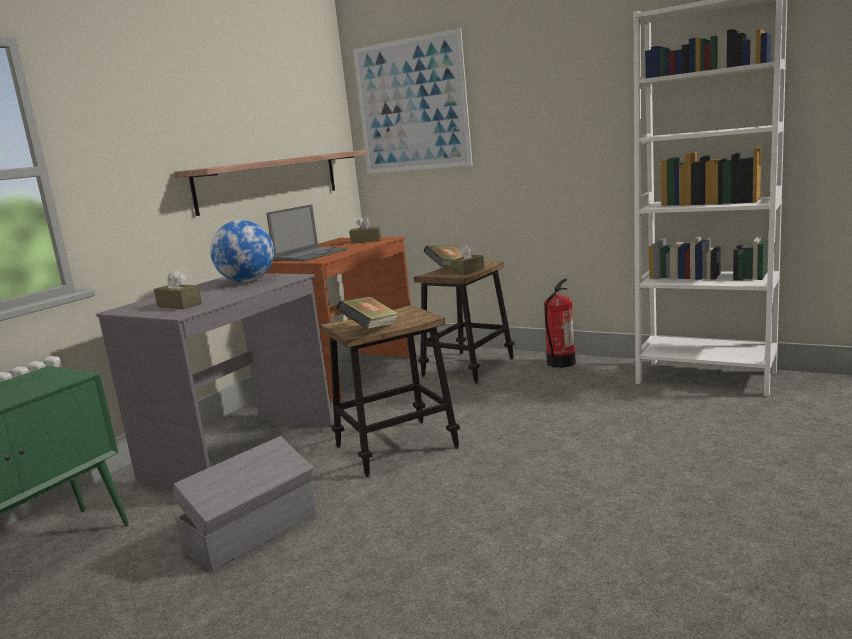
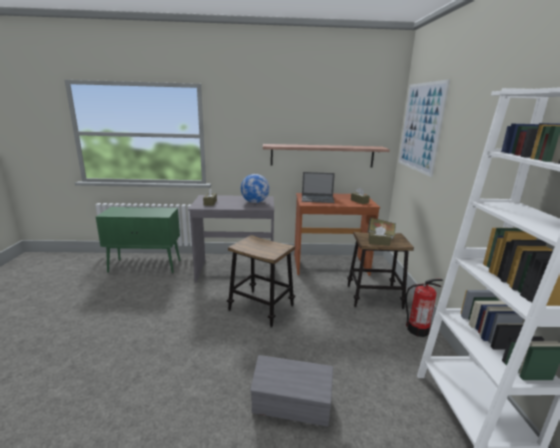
camera: 55 degrees right, 5 degrees up
(254, 532) = (174, 300): grey storage box -> grey storage box (292, 406)
(370, 330) = (247, 248): book -> none

